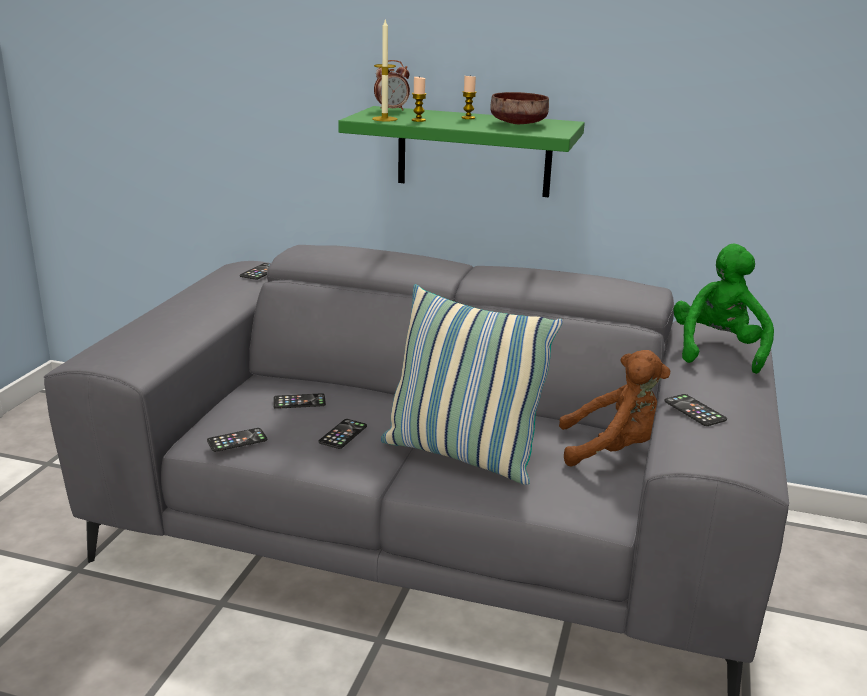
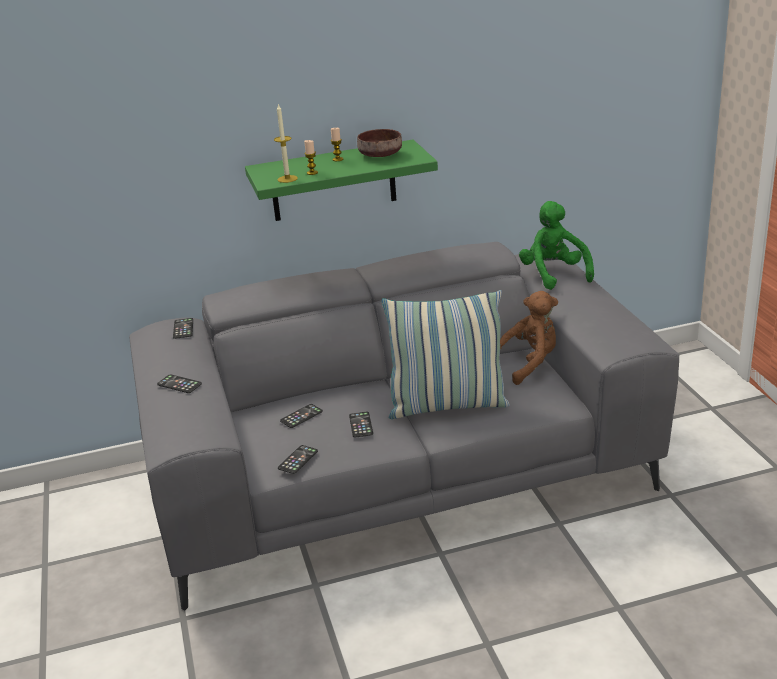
camera: 30 degrees left, 5 degrees up
(391, 110) = (270, 167): alarm clock -> none
(694, 410) = (588, 319): phone -> phone (179, 384)

